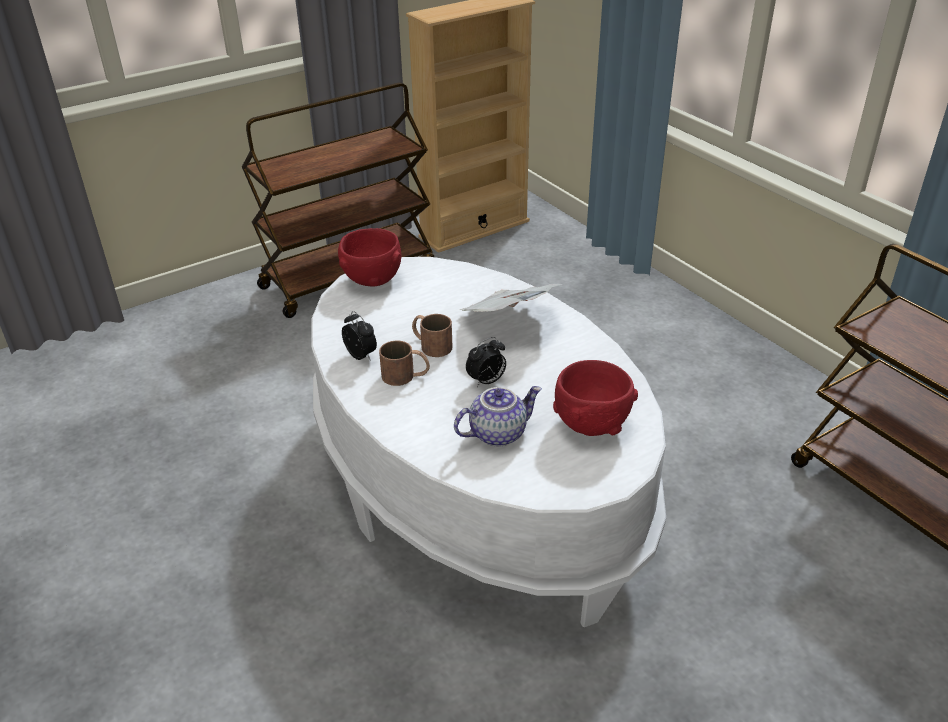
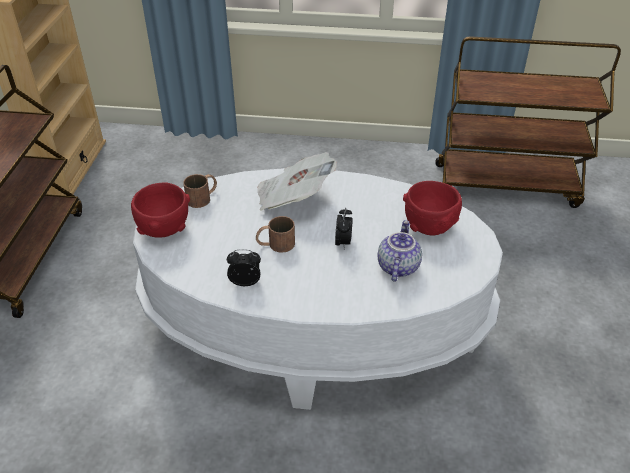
camera: 50 degrees left, 5 degrees up
(406, 376) = (294, 273): brown mug -> brown mug (203, 197)

